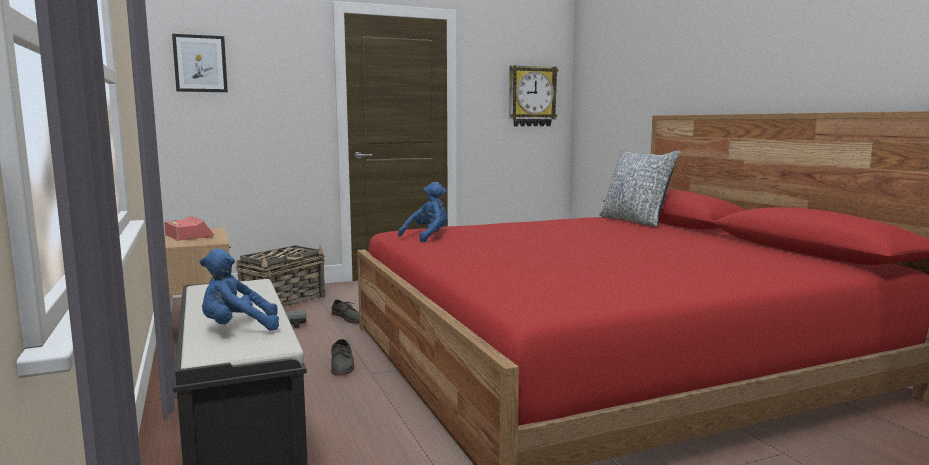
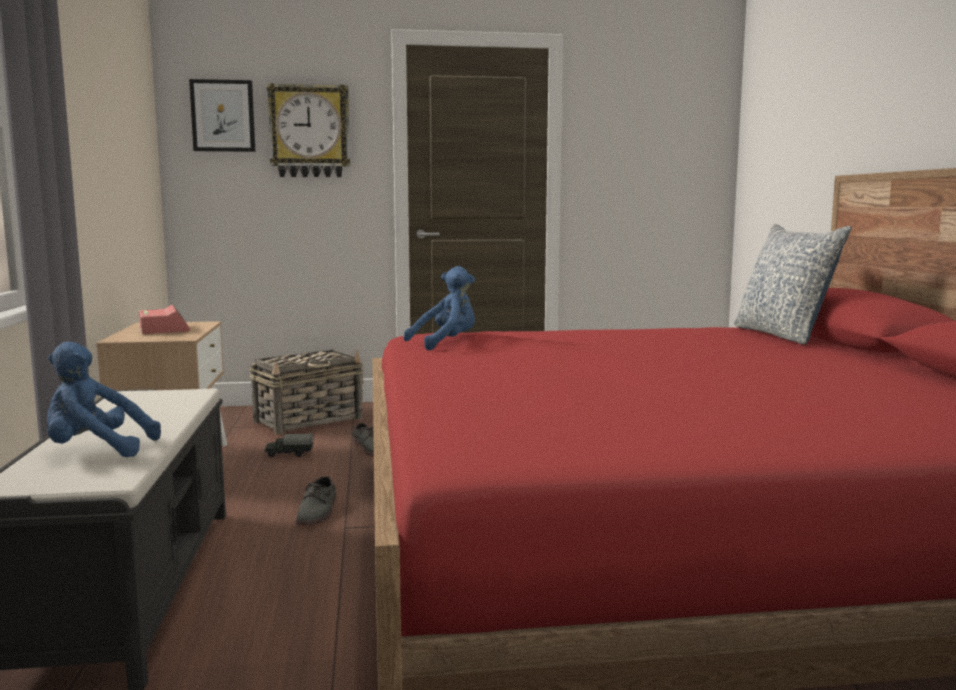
camera: 15 degrees right, 0 degrees up
(531, 96) = (674, 154): wall clock -> wall clock (310, 131)

